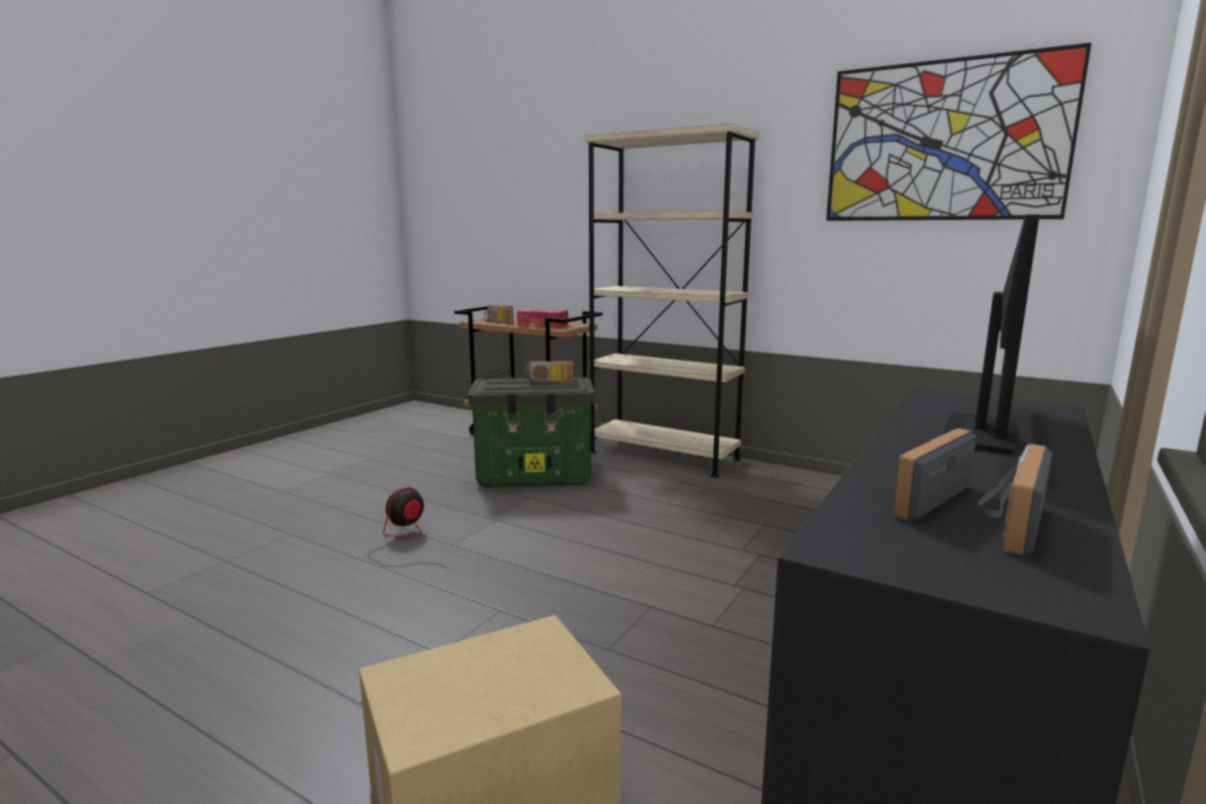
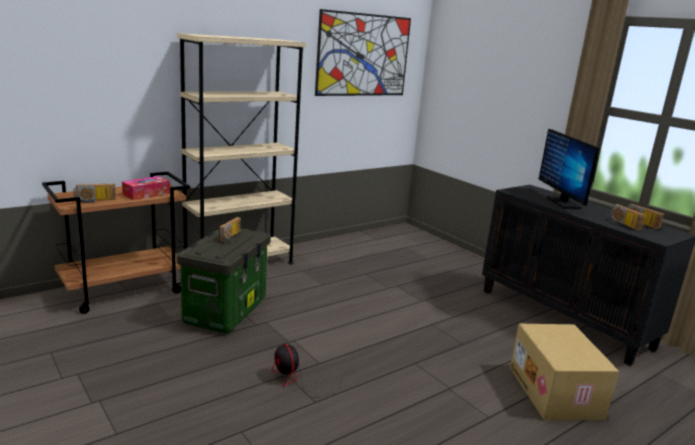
camera: 70 degrees left, 5 degrees up
(979, 434) = (563, 202): monitor -> monitor turned 150 degrees counterclockwise

